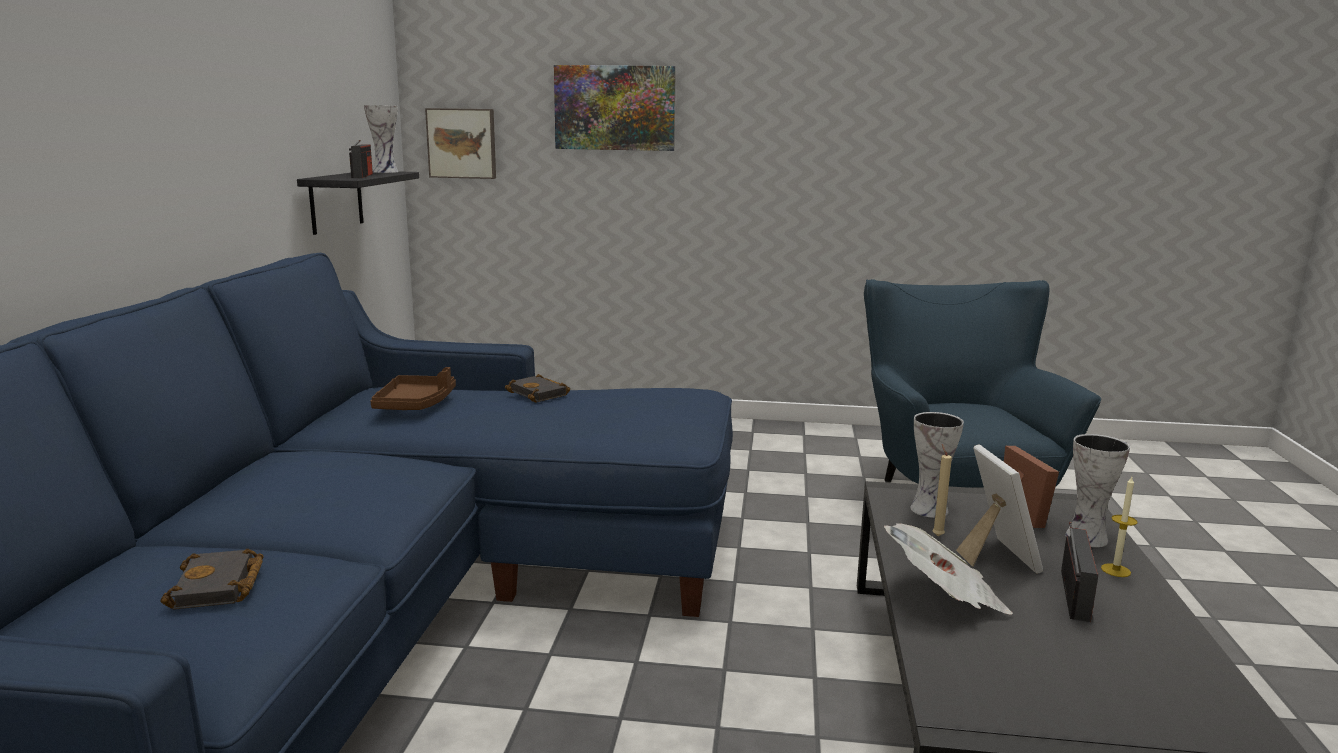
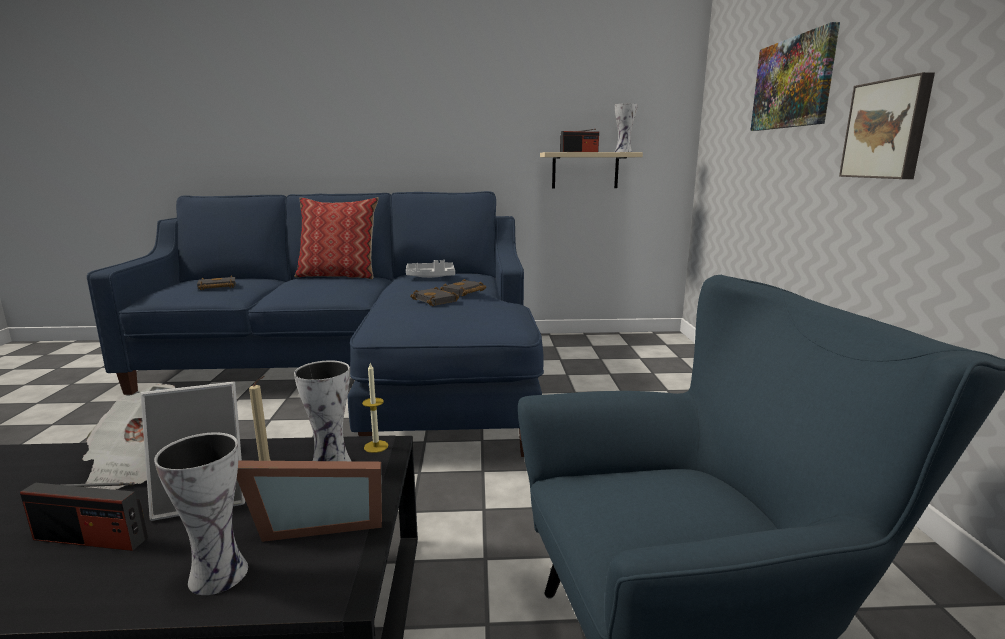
camera: 80 degrees right, 0 degrees up
(244, 476) = (339, 276): none -> pillow
(336, 201) = (585, 170): black shelf -> beige shelf
(416, 404) = (431, 277): brown tray -> grey tray
(462, 143) = (717, 132): picture -> picture (887, 129)
(583, 406) = (437, 300): none -> black book
(1115, 570) = (119, 584): candle -> candle (376, 446)

